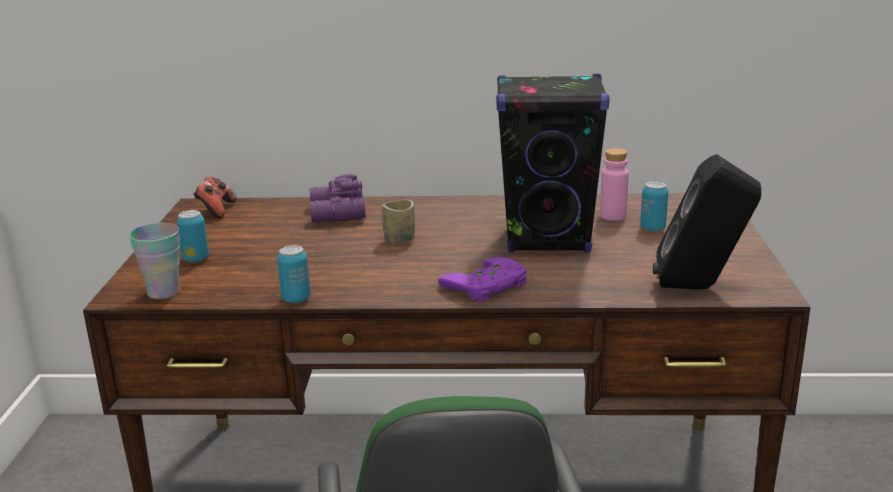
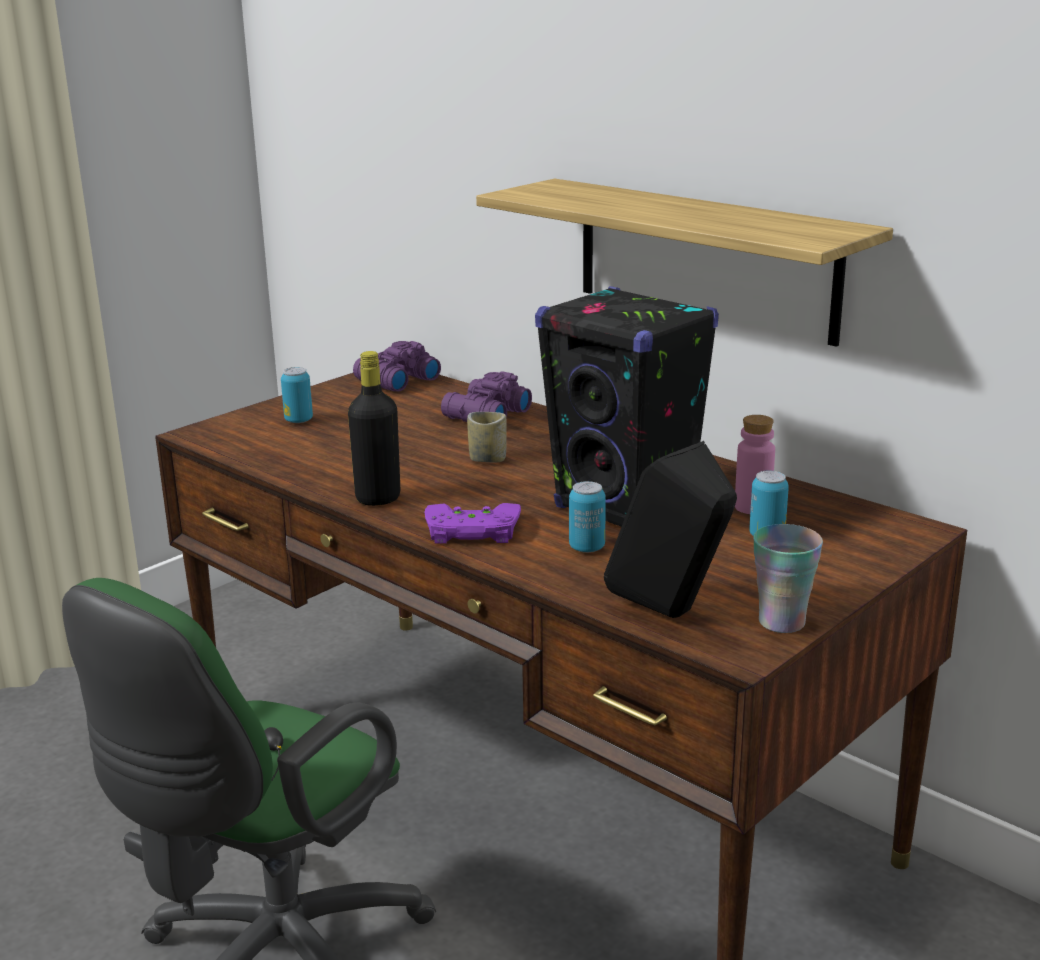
camera: 40 degrees right, 0 degrees up
(164, 292) = (226, 441): cup -> cup (781, 622)
(216, 210) = (395, 380): game controller -> purple binoculars
(296, 299) = (302, 482): can -> can (587, 547)
(378, 289) = (378, 498): none -> black bottle
(507, 51) = (705, 259): none -> shelf

